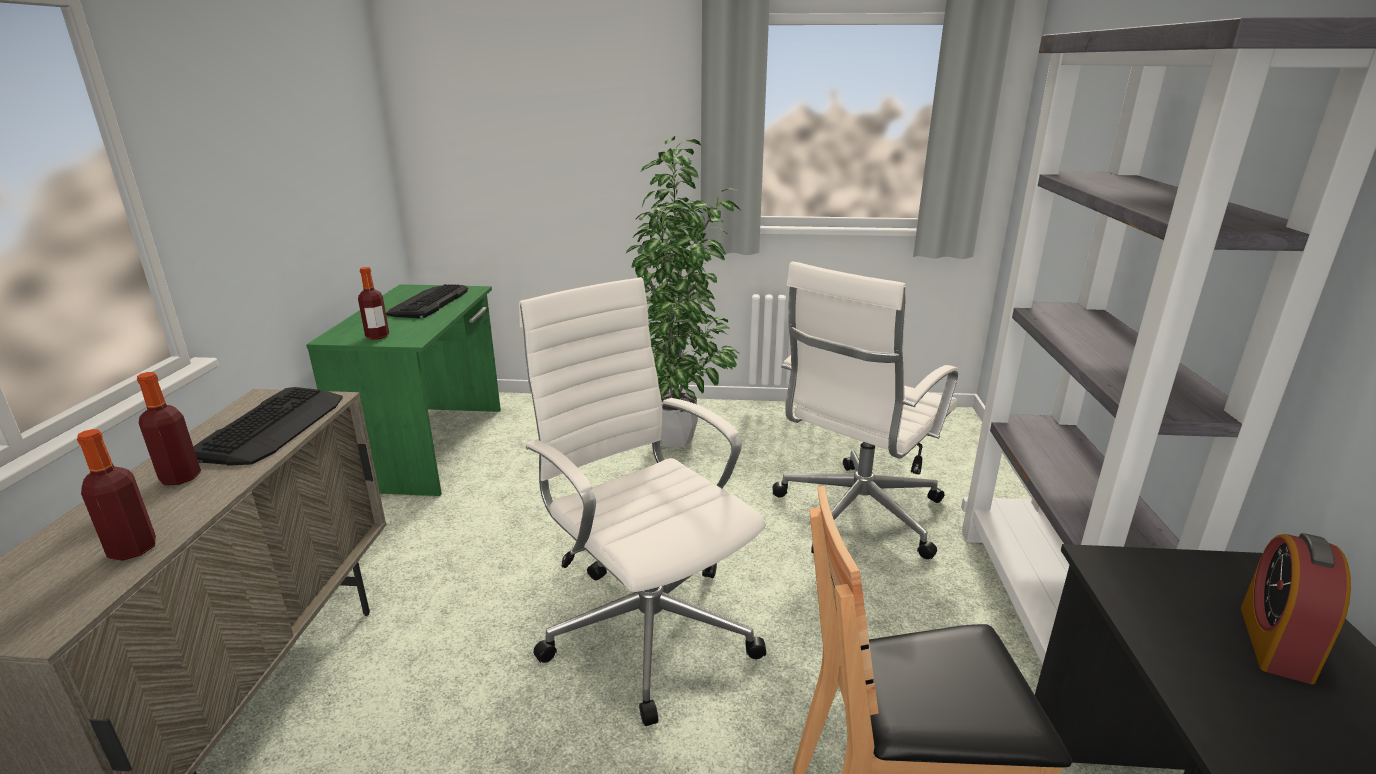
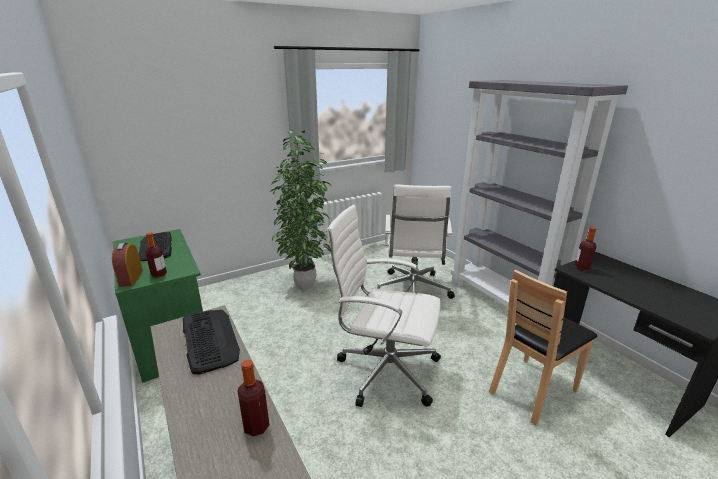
camera: 35 degrees left, 0 degrees up
(180, 477) = (207, 385): bottle -> bottle (582, 268)
(1275, 643) = (626, 276): alarm clock -> alarm clock (131, 278)

